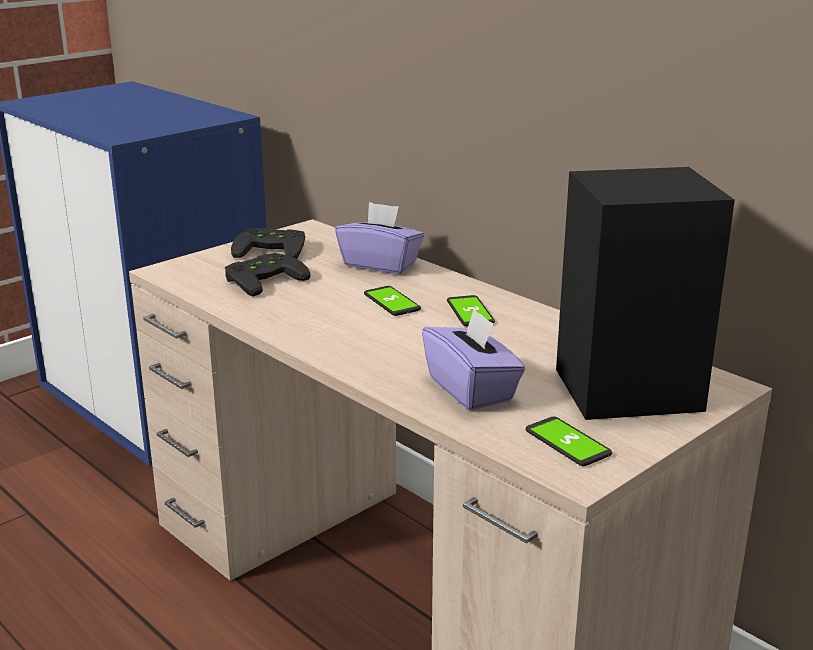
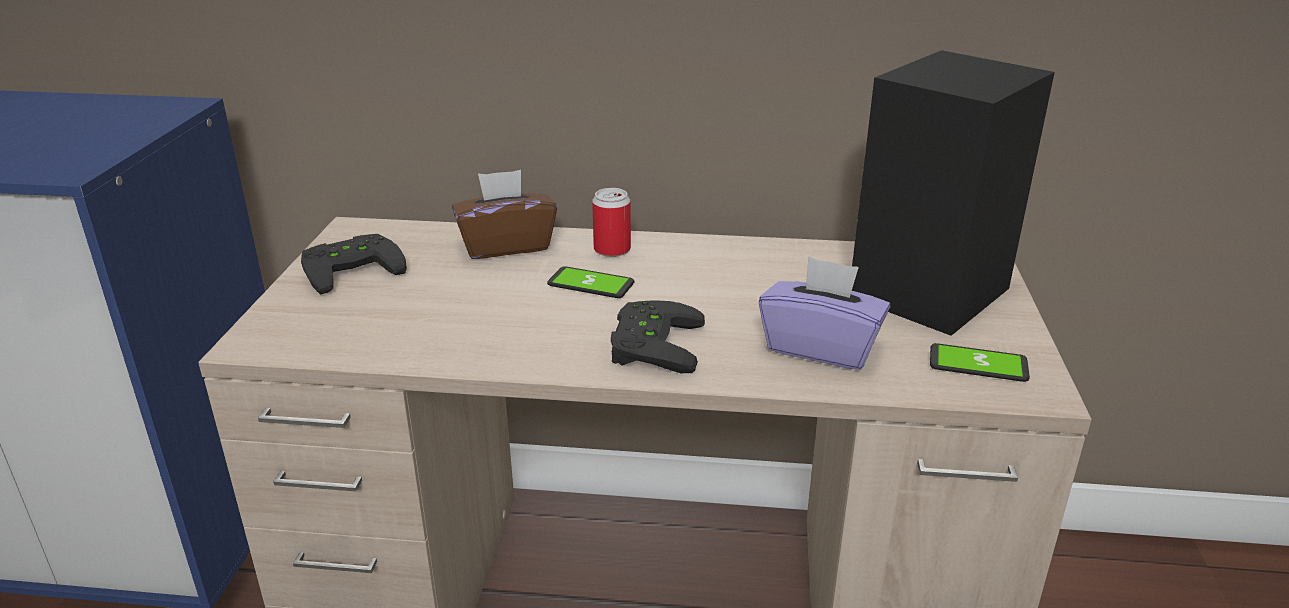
camera: 40 degrees left, 5 degrees up
(263, 279) = (403, 308): black game controller -> black game controller (649, 343)
(380, 264) = (506, 245): purple tissue box -> brown tissue box
(443, 287) = (612, 250): none -> can
(470, 312) = (681, 267): phone -> none

